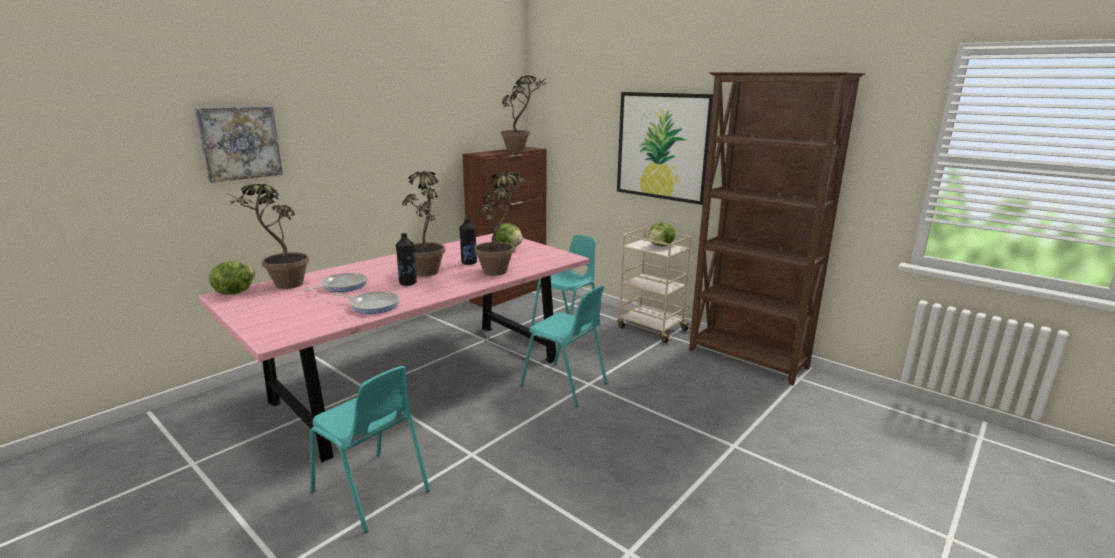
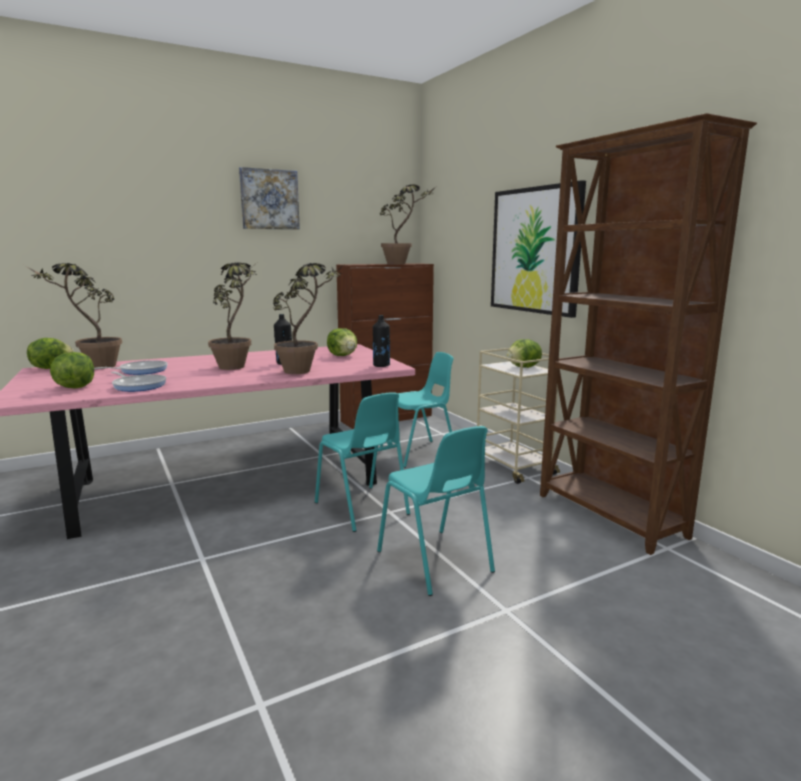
camera: 20 degrees right, 5 degrees down
(240, 143) = (92, 236): picture -> picture (269, 199)
(309, 315) = (75, 387): none -> lettuce
(371, 491) = (78, 574): turquoise chair -> turquoise chair (435, 562)
(408, 283) = (200, 373): black bottle -> black bottle (381, 365)

